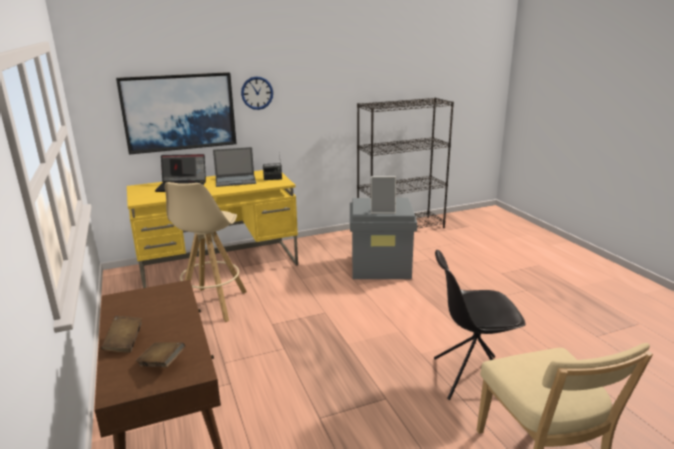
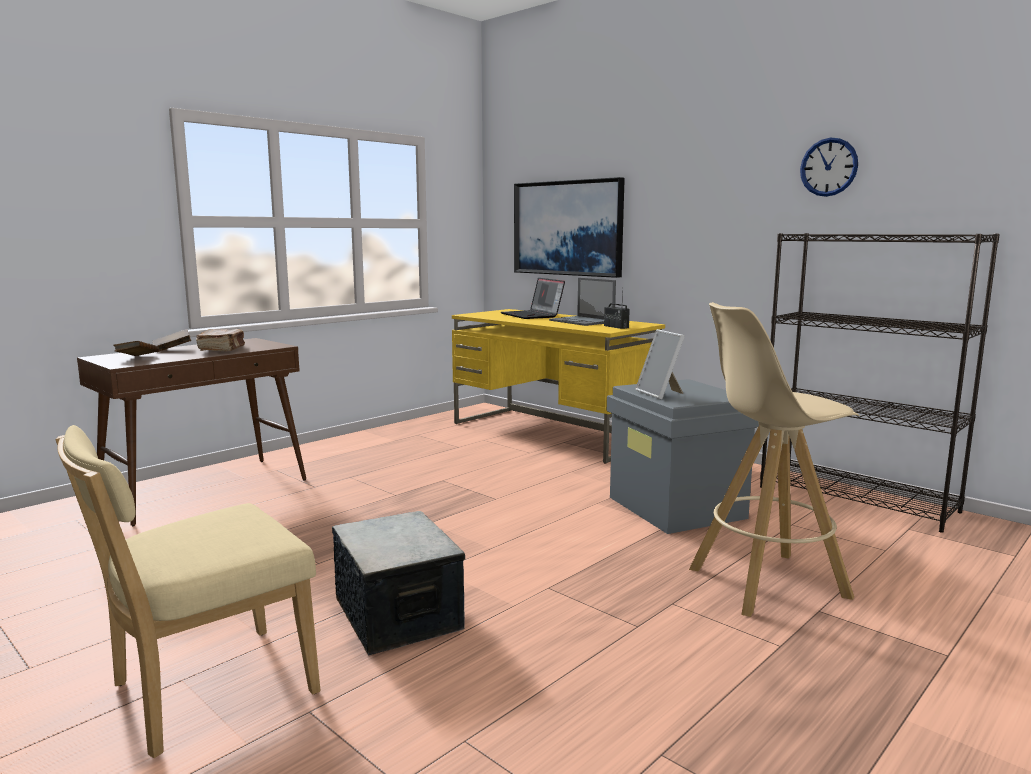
camera: 65 degrees right, 10 degrees down
(163, 315) = (222, 349): none -> brown book
(212, 304) = (460, 449): beige stool -> beige stool (765, 583)
(257, 93) = (655, 208): wall clock -> wall clock (828, 167)
(470, 377) = (399, 614): black chair -> storage box

